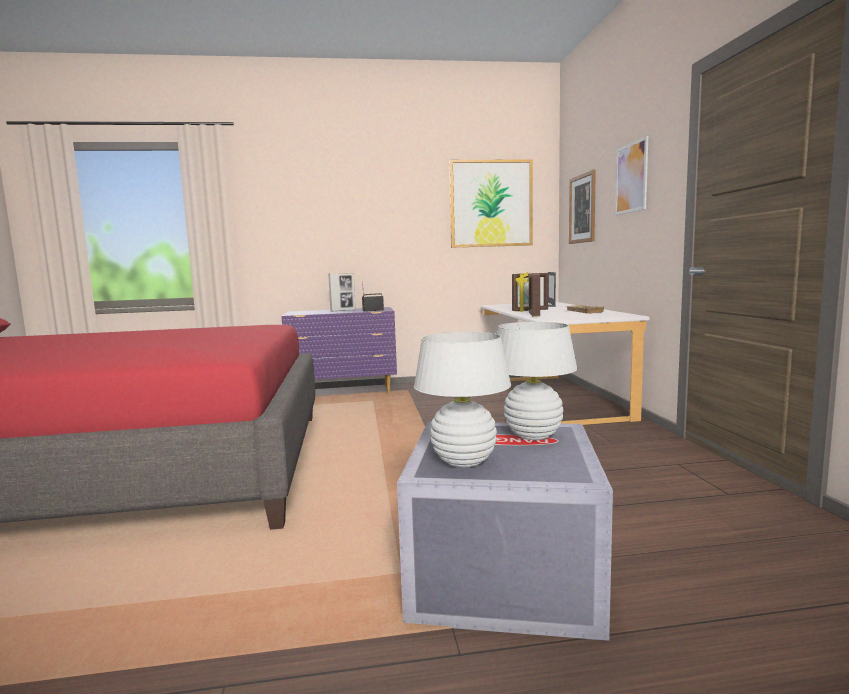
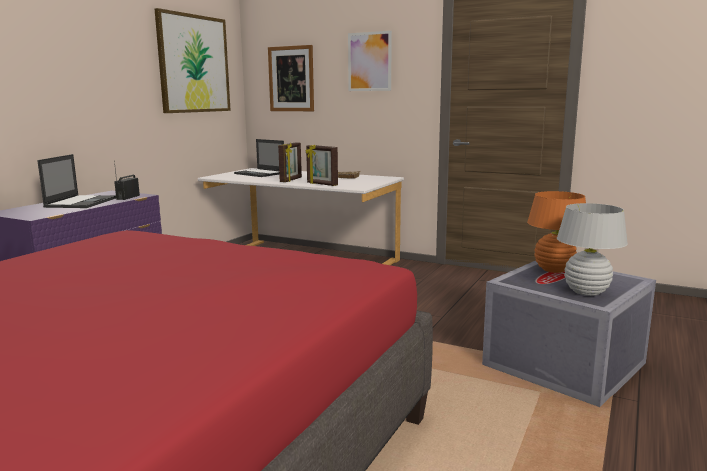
camera: 55 degrees left, 5 degrees up
(343, 310) = (81, 202): picture frame -> laptop
(532, 435) = (553, 270): white table lamp -> orange table lamp

